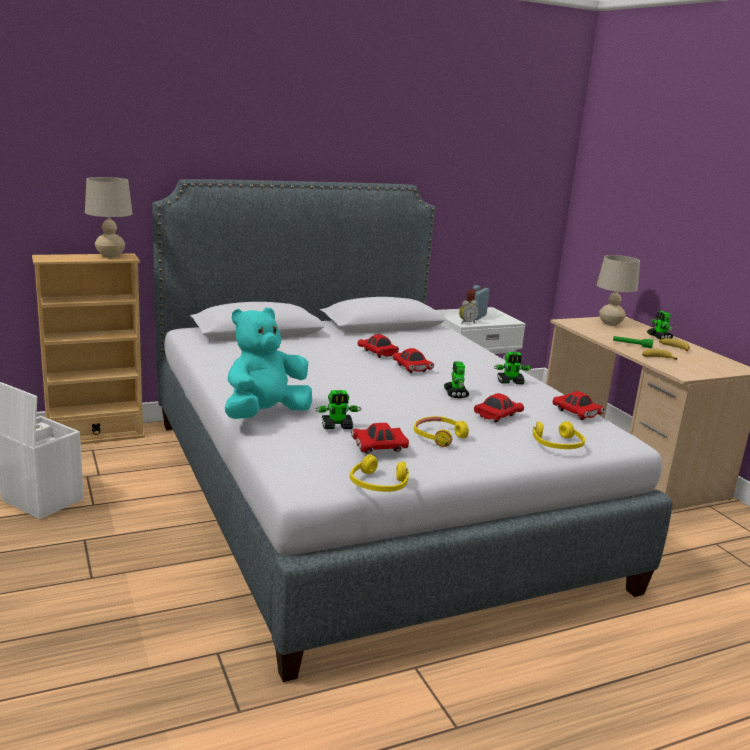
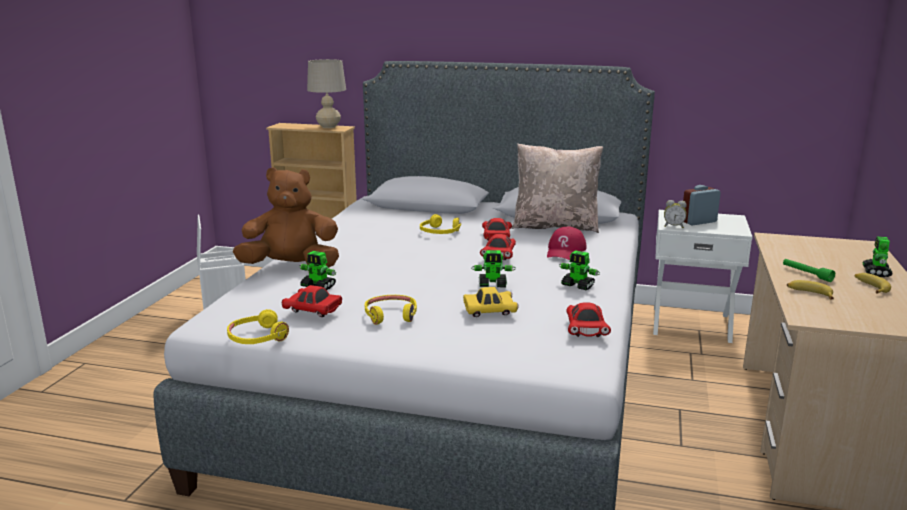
camera: 40 degrees right, 0 degrees up
(265, 415) = (291, 267): turquoise plush toy -> brown plush toy
(401, 335) = (555, 226): none -> beige pillow
(449, 356) = (565, 251): none -> red cap
(455, 394) = (493, 285): toy robot -> toy robot turned 120 degrees counterclockwise
(497, 416) = (489, 312): red toy car -> yellow toy car
(557, 444) = (492, 350): yellow headphones -> yellow headphones (440, 232)
(610, 324) = (832, 248): beige table lamp -> none

